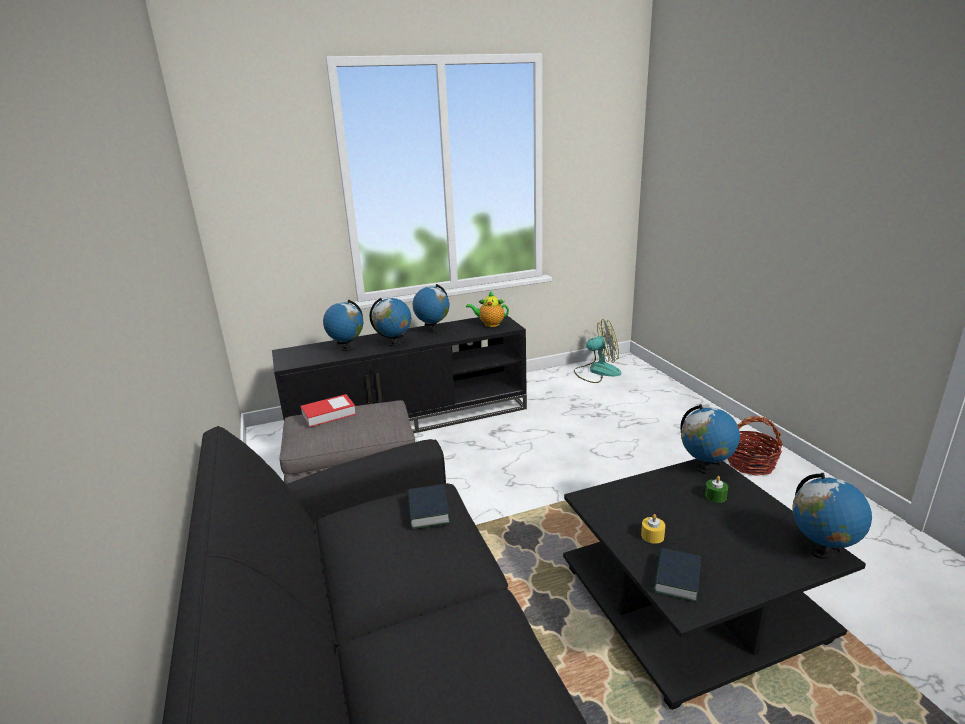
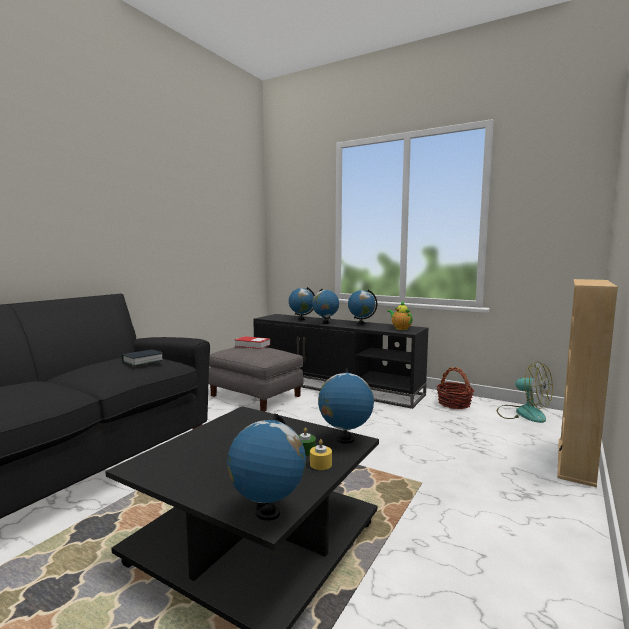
camera: 50 degrees right, 15 degrees down
(652, 536) = (218, 439): yellow candle -> yellow candle (320, 464)
(676, 579) = (169, 457): book -> none
(688, 399) = (576, 461): none -> beige bookcase
(750, 464) = (527, 527): basket -> basket (454, 404)

